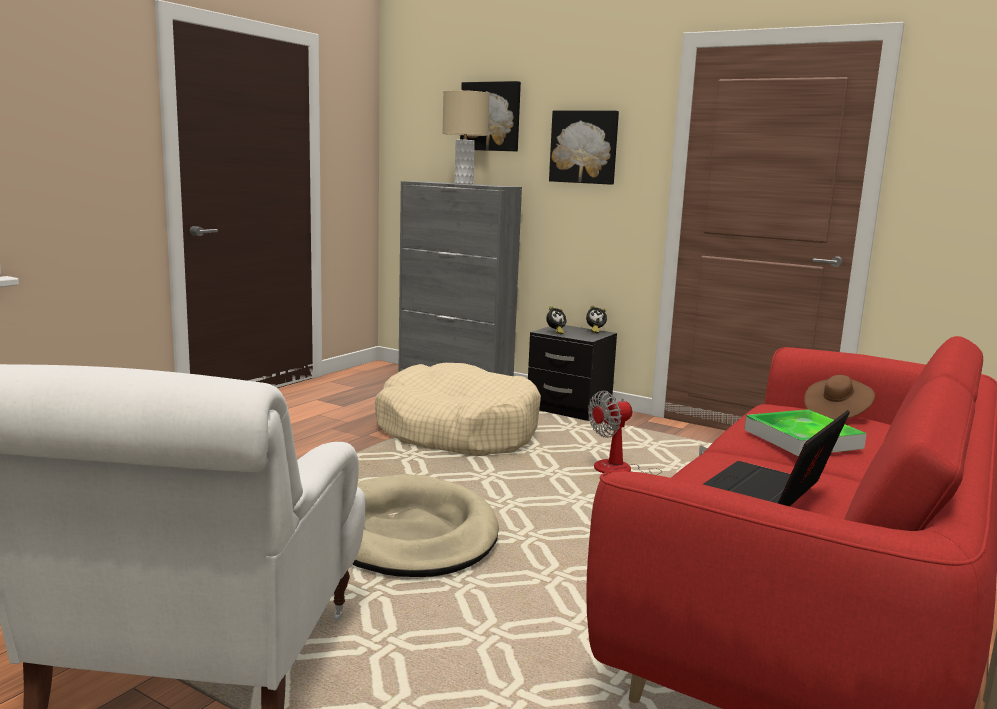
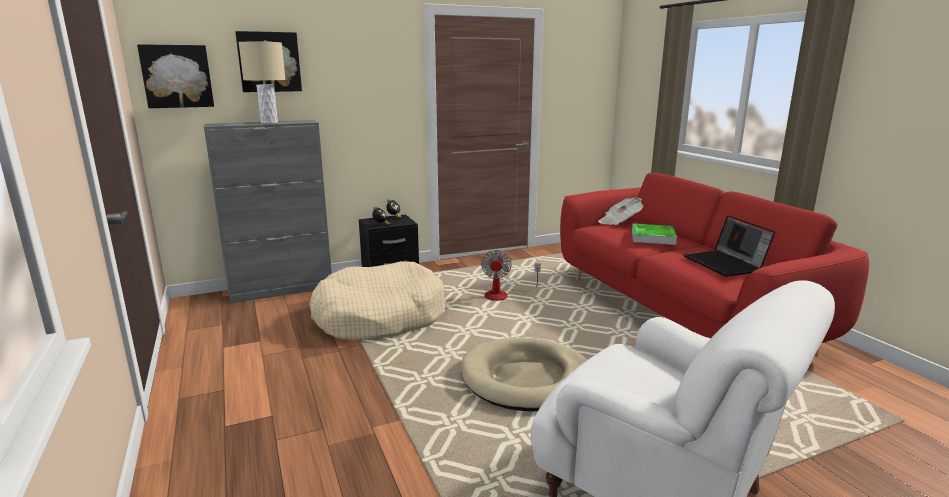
camera: 55 degrees left, 5 degrees up
(584, 147) = (360, 85): picture -> picture (177, 76)
(836, 413) = (619, 222): brown hat -> newspaper

